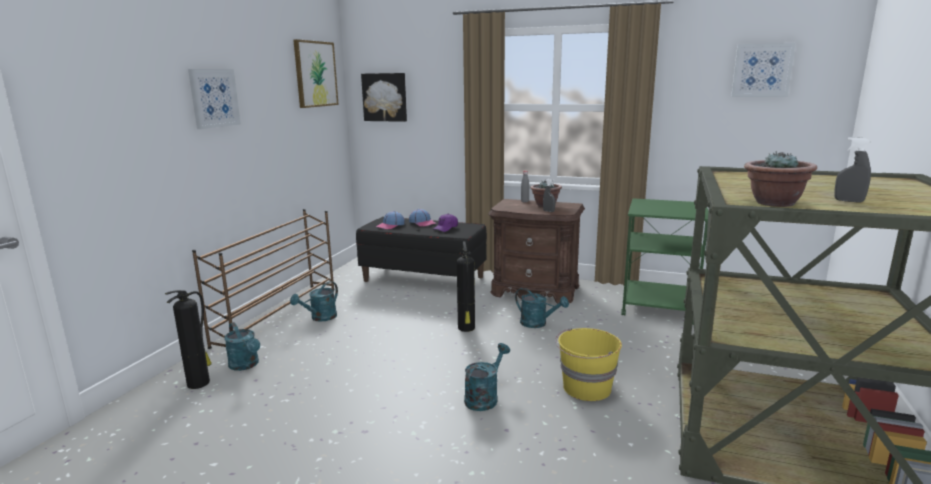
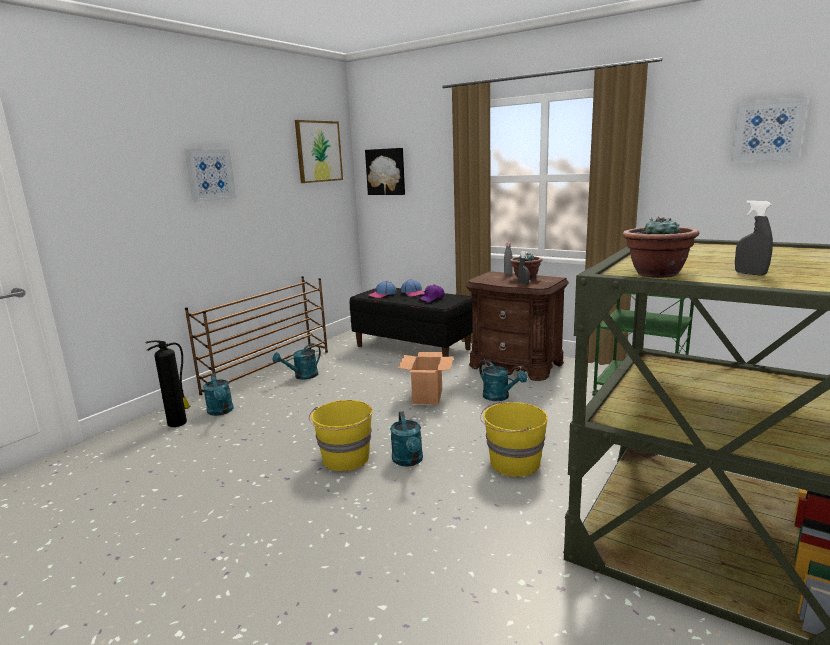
camera: 15 degrees right, 0 degrees up
(417, 403) = (345, 459): none -> yellow bucket
(466, 328) = (427, 396): fire extinguisher -> cardboard box
(484, 397) = (409, 461): turquoise watering can -> turquoise watering can turned 120 degrees clockwise

